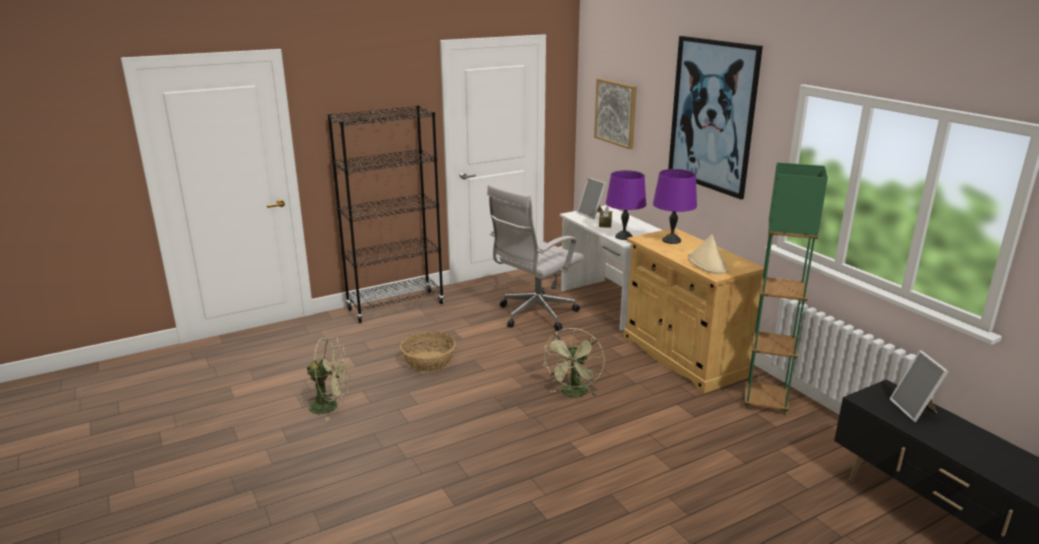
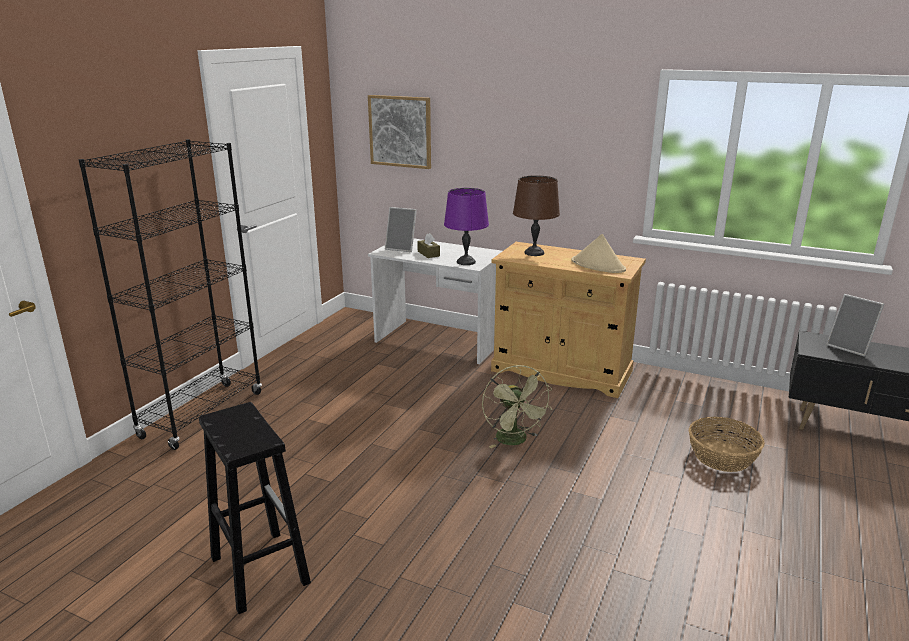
camera: 35 degrees left, 0 degrees up
(330, 406) = (258, 569): green fan -> black stool
(429, 361) = (322, 464): basket -> basket (721, 456)
(534, 315) = (378, 375): white office chair -> none
(671, 240) = (534, 252): purple table lamp -> brown table lamp
(712, 115) = (545, 116): picture -> none
(765, 402) = (669, 388): green floor lamp -> none

